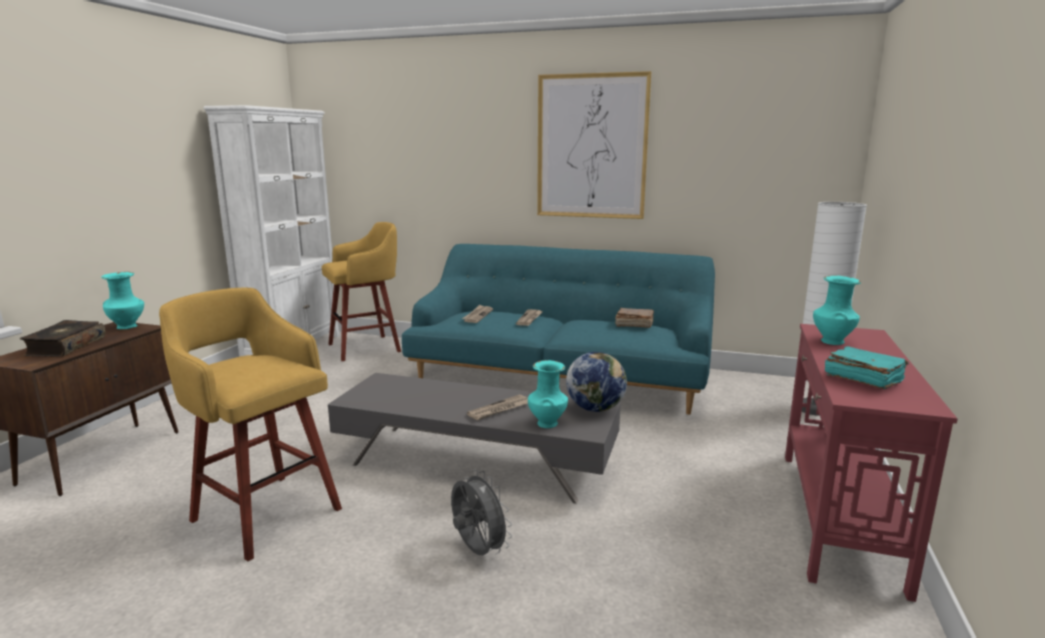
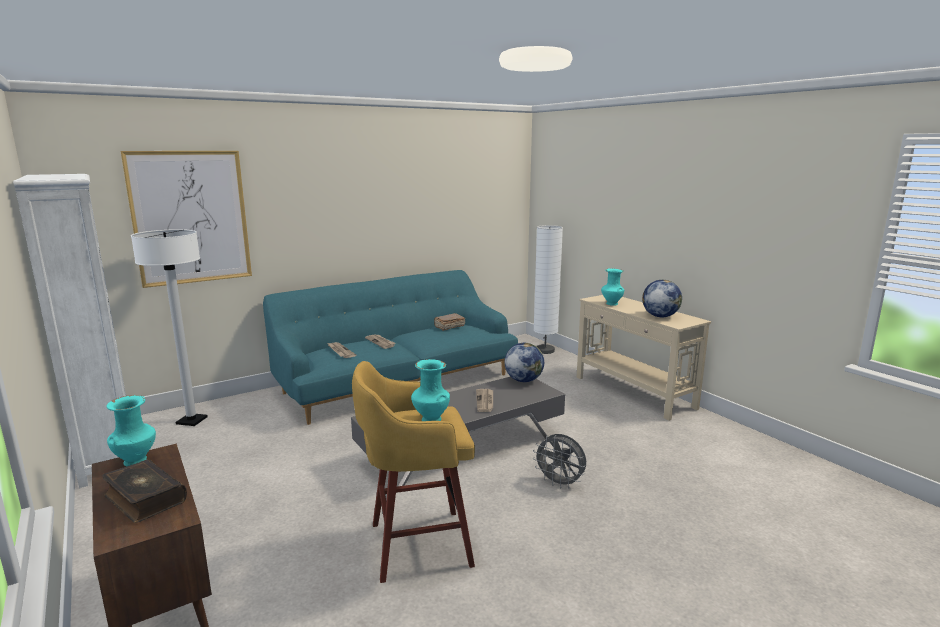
camera: 50 degrees left, 0 degrees up
(367, 347) = (192, 421): yellow stool -> white floor lamp
(477, 551) = (560, 483): grey fan -> grey fan turned 150 degrees counterclockwise
(547, 423) = (523, 397): turquoise vase -> turquoise vase (430, 419)
(591, 147) = (374, 198): picture -> picture (190, 217)
(837, 516) = (634, 392): red console table -> beige console table
(862, 379) = (660, 316): turquoise book -> globe

